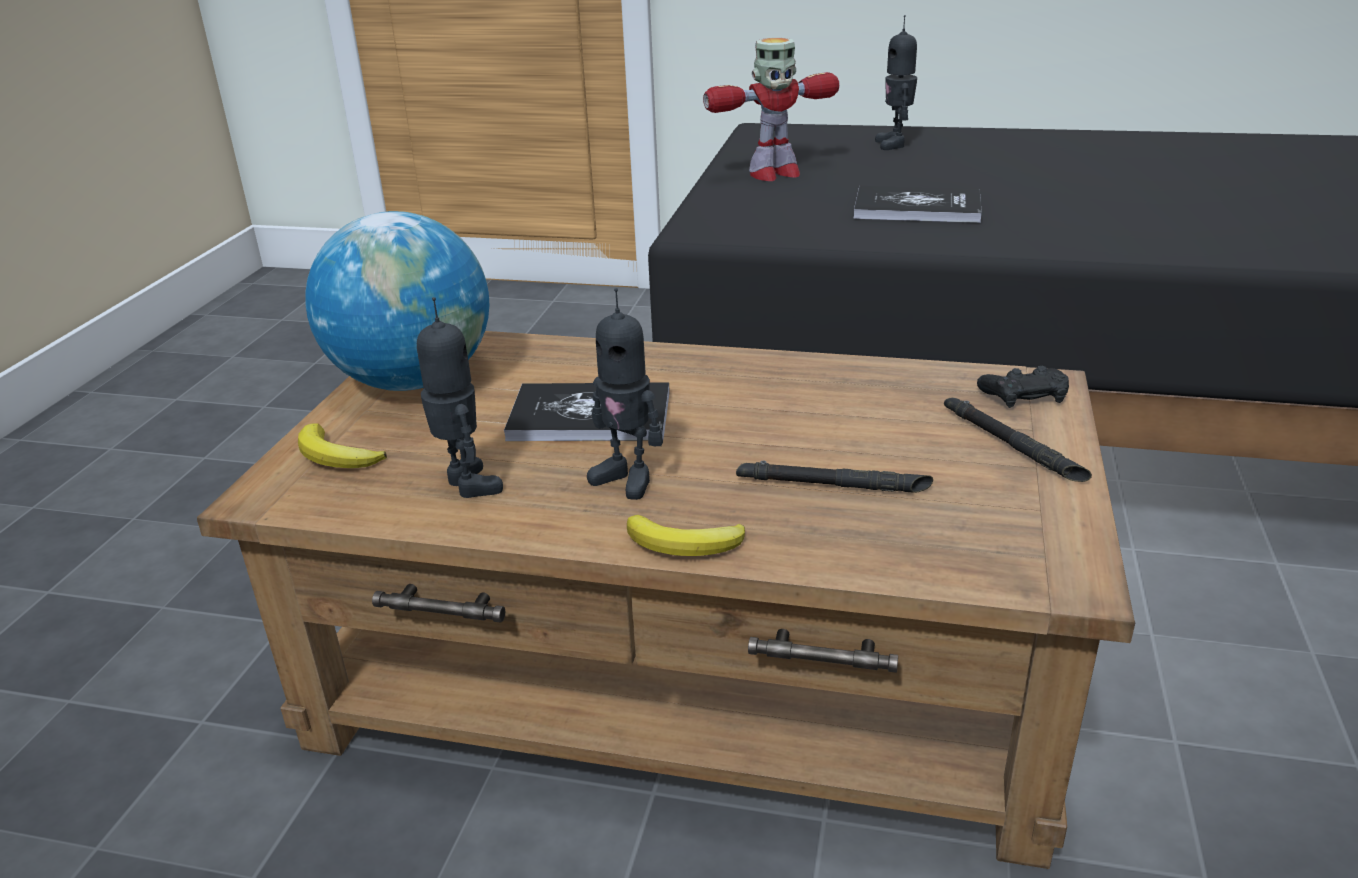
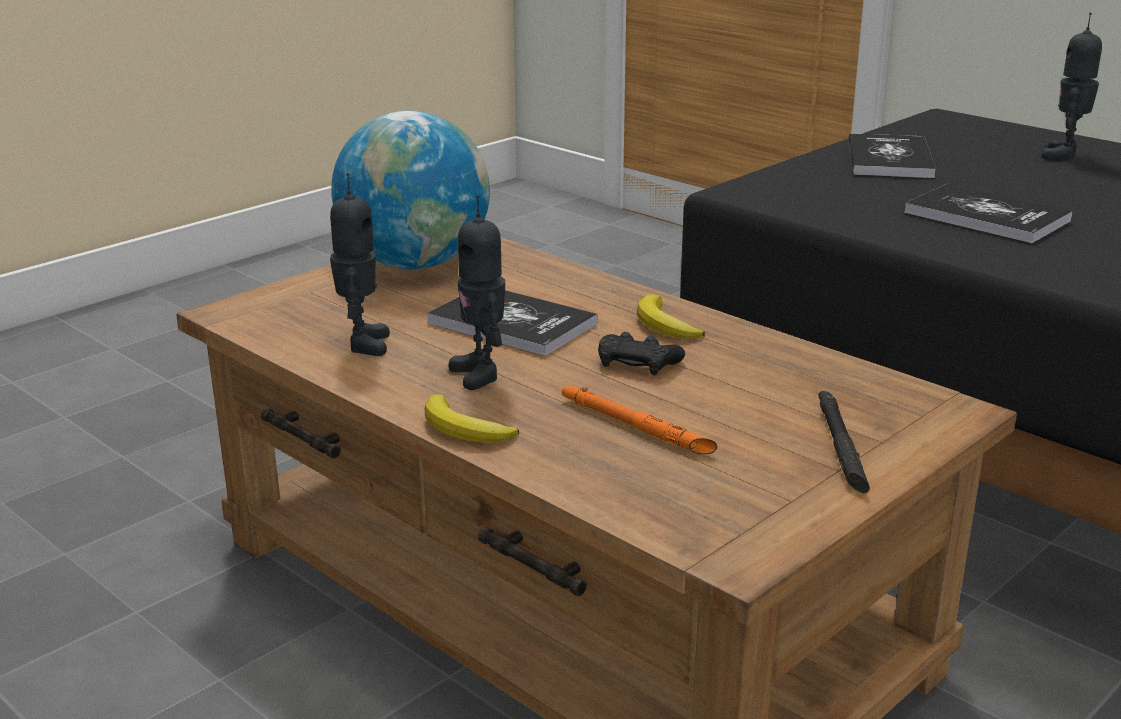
camera: 30 degrees right, 5 degrees down
(336, 456) = (302, 300): banana -> banana (664, 325)
(773, 174) = (889, 159): toy robot -> book
(833, 485) = (635, 427): black flashlight -> orange flashlight
(1024, 395) = (917, 414): black game controller -> black game controller (638, 363)

